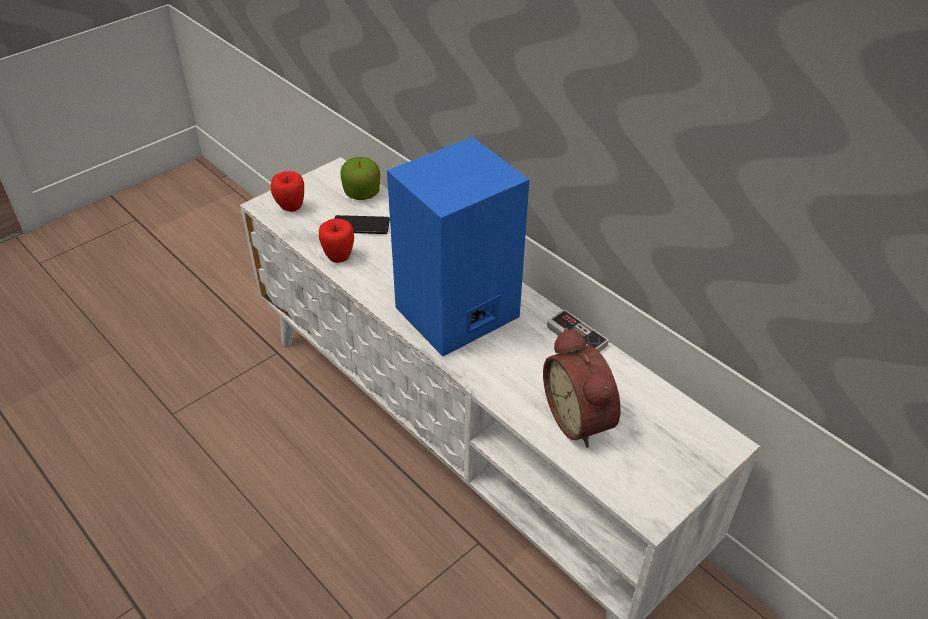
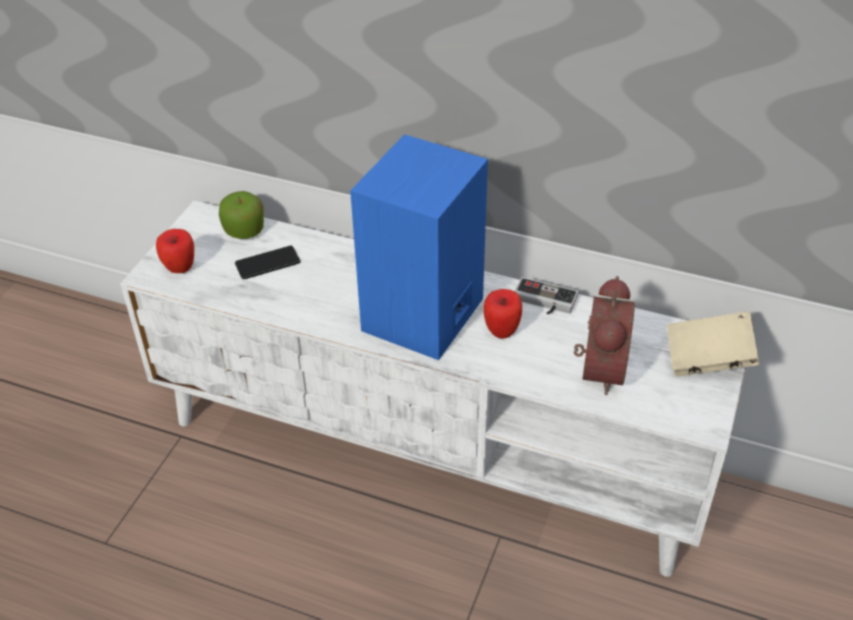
camera: 25 degrees left, 0 degrees up
(339, 257) = (268, 302): apple -> apple (501, 331)
(581, 418) = (598, 369): alarm clock -> alarm clock turned 120 degrees counterclockwise
(697, 451) = (707, 359): none -> beige book

